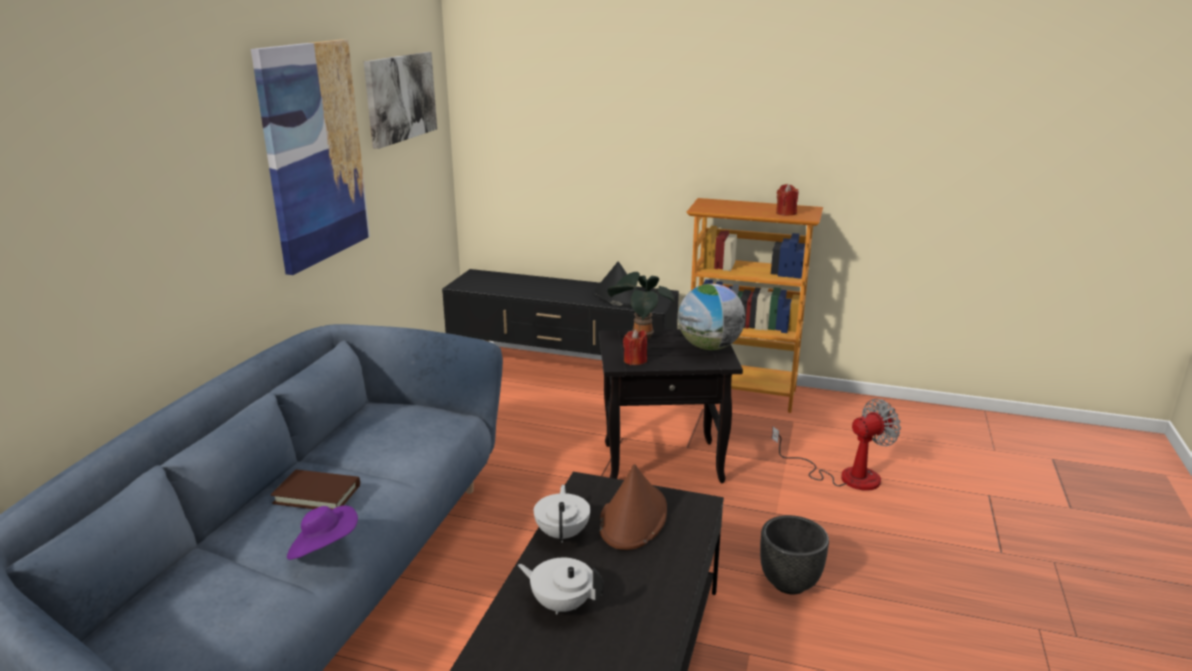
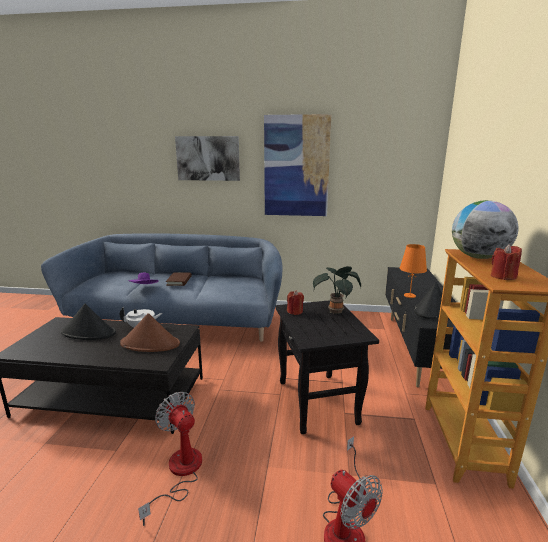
camera: 80 degrees right, 5 degrees down
(400, 97) = (382, 150): picture -> picture (208, 158)
(561, 604) = (89, 332): white teapot -> black hat
(569, 299) = (410, 295): none -> orange table lamp
(709, 347) = (333, 334): globe -> globe (478, 257)
(790, 583) = (179, 473): black planter -> fan

